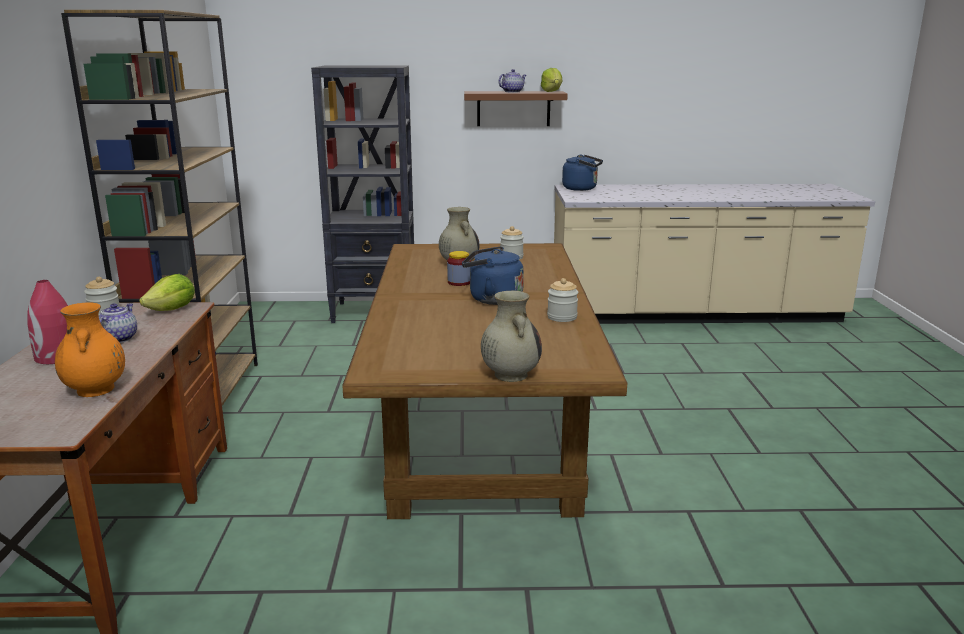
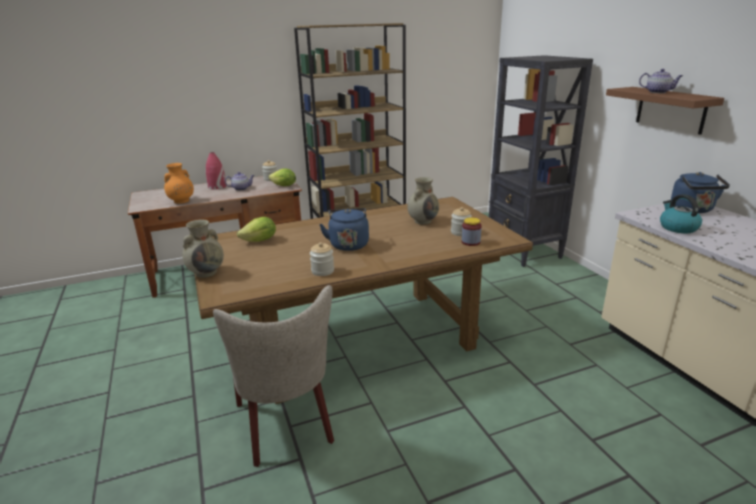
camera: 70 degrees right, 5 degrees up
(459, 282) = (379, 229): jar -> jar (470, 242)
(552, 91) = (698, 97): lettuce -> lettuce (260, 241)
(614, 198) = (677, 227): none -> kettle
(631, 513) = (287, 426): none -> beige chair

